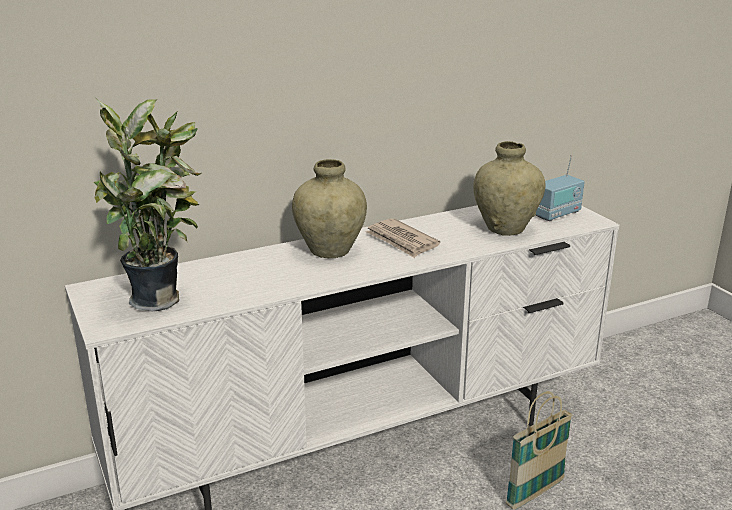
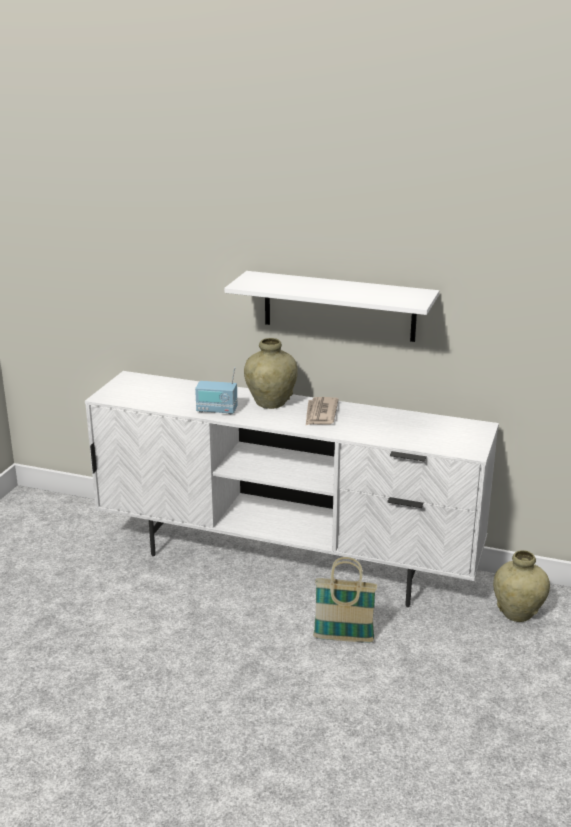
camera: 45 degrees right, 0 degrees up
(161, 299) = (146, 394): potted plant -> none
(380, 98) = (339, 306): none -> white shelf
(505, 228) = (400, 432): beige vase -> beige vase (517, 613)
(556, 214) = (457, 438): radio -> radio (217, 410)

